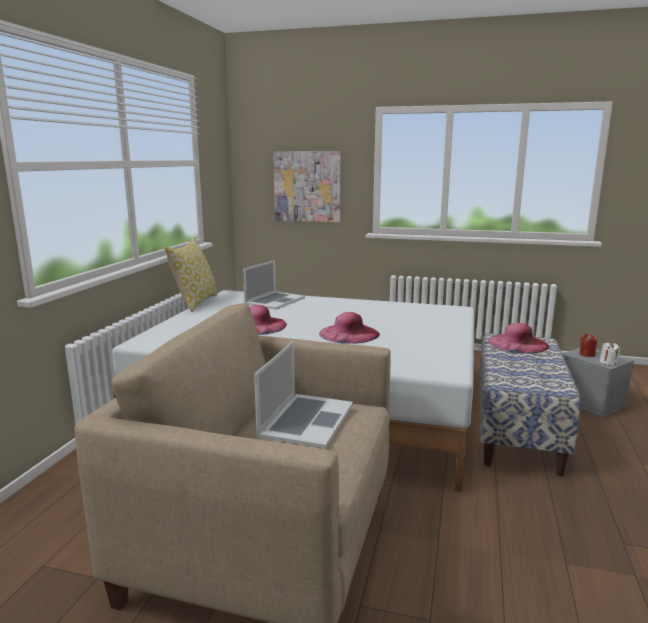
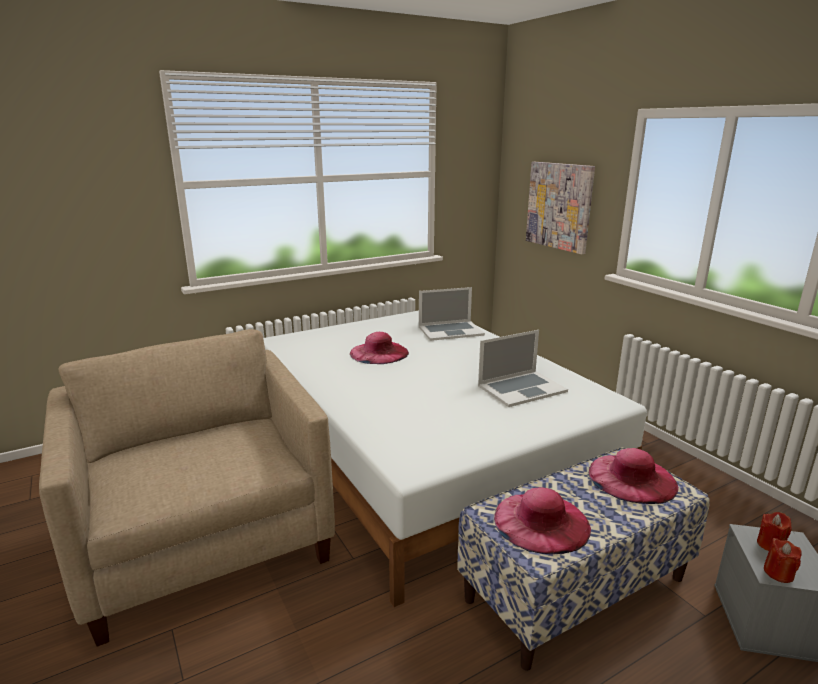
camera: 45 degrees right, 5 degrees up
(195, 302) = (387, 314): pillow -> none
(306, 420) = (216, 452): laptop -> laptop (521, 388)
(349, 333) = (428, 388): pink hat -> pink hat (541, 521)
(608, 363) = (778, 573): white candle -> red candle

